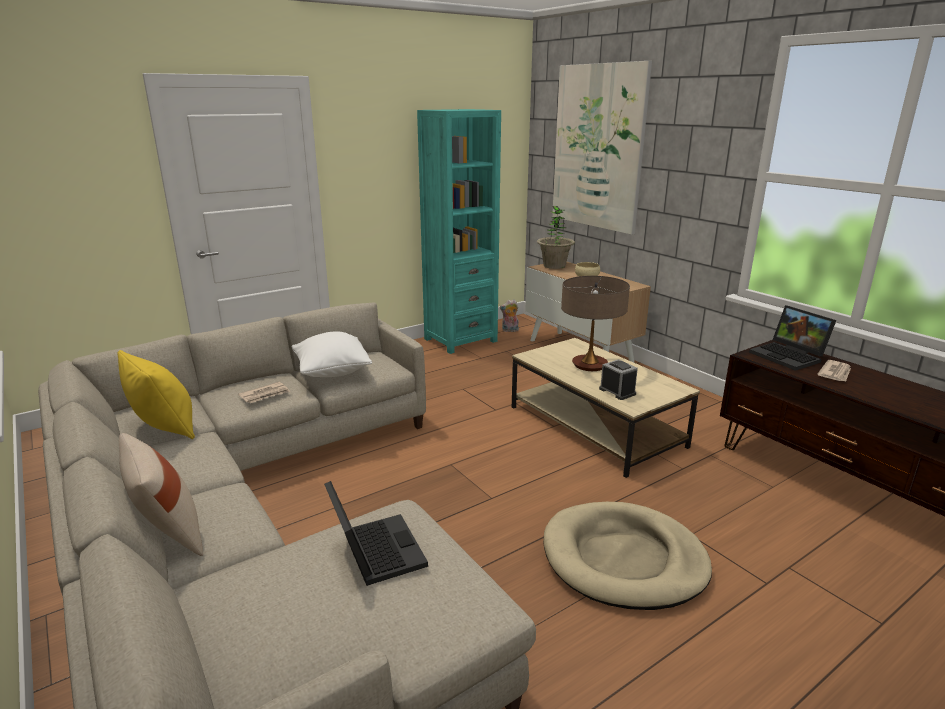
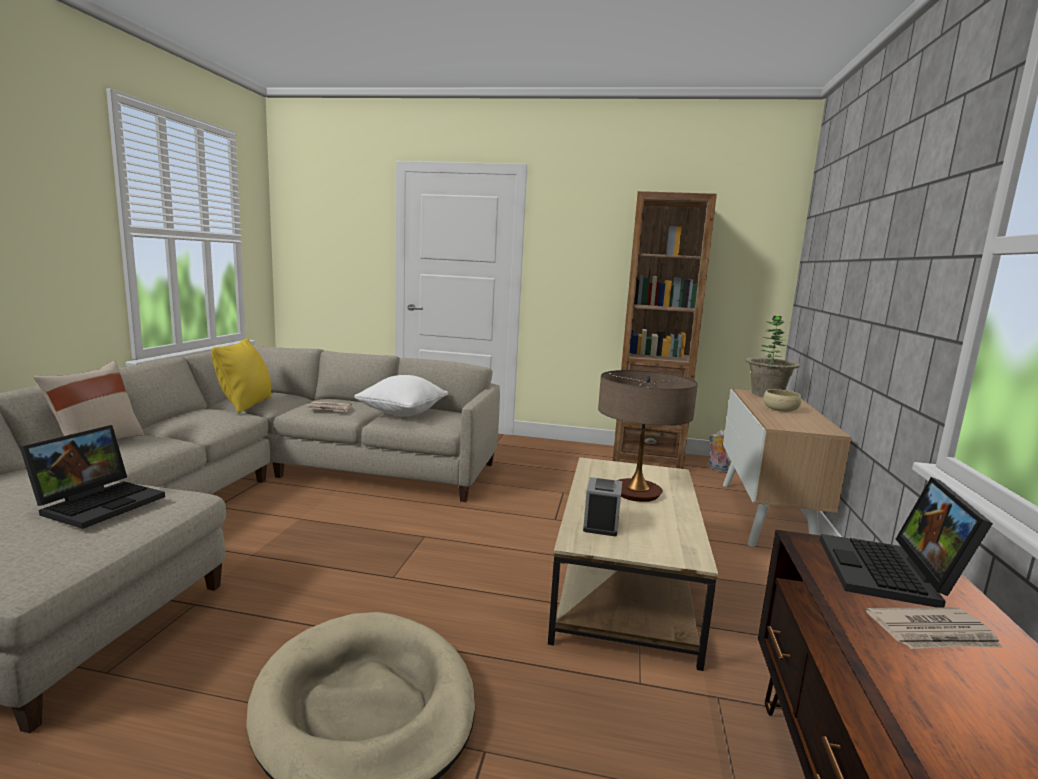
camera: 45 degrees right, 10 degrees down
(460, 340) = (646, 459): turquoise bookcase -> brown bookcase
(598, 147) = (843, 240): picture -> none

